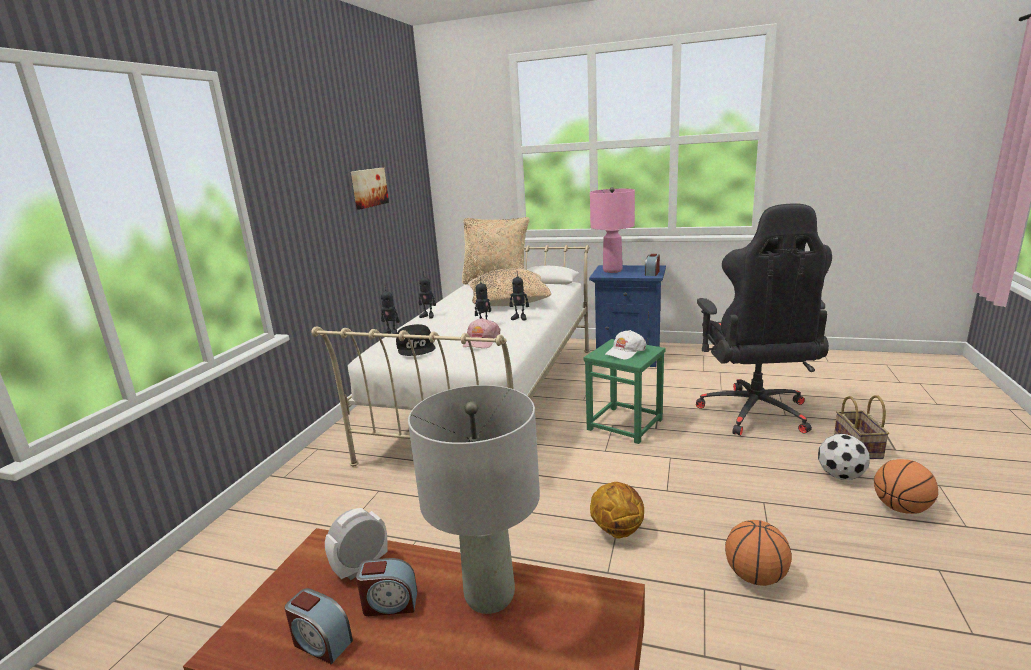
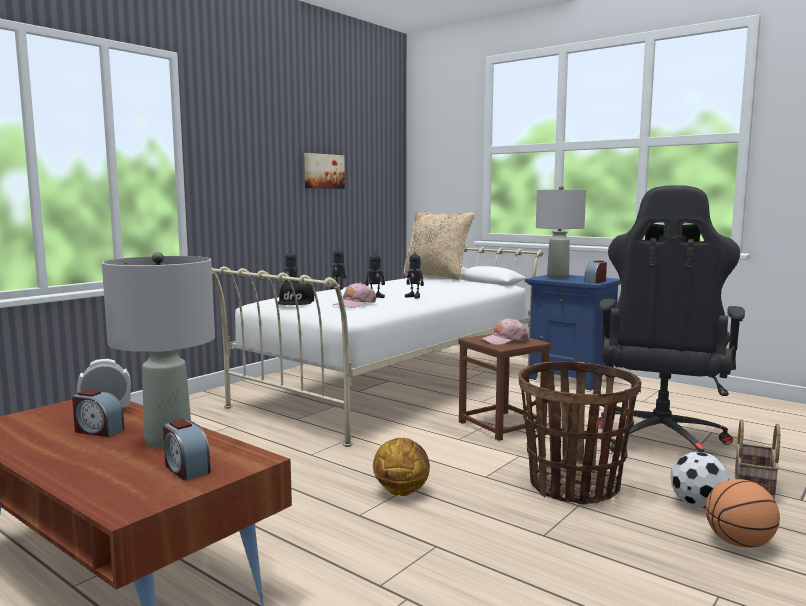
camera: 20 degrees right, 10 degrees down
(321, 643) = (32, 436): alarm clock -> alarm clock (186, 469)
(509, 300) = (426, 287): beige pillow -> none
(612, 270) = (557, 277): pink table lamp -> grey table lamp
(625, 351) = (504, 340): white cap -> pink cap
(625, 424) = (502, 425): green stool -> brown stool
(741, 481) = (574, 486): none -> basket
(755, 576) = (498, 551): basketball -> none

